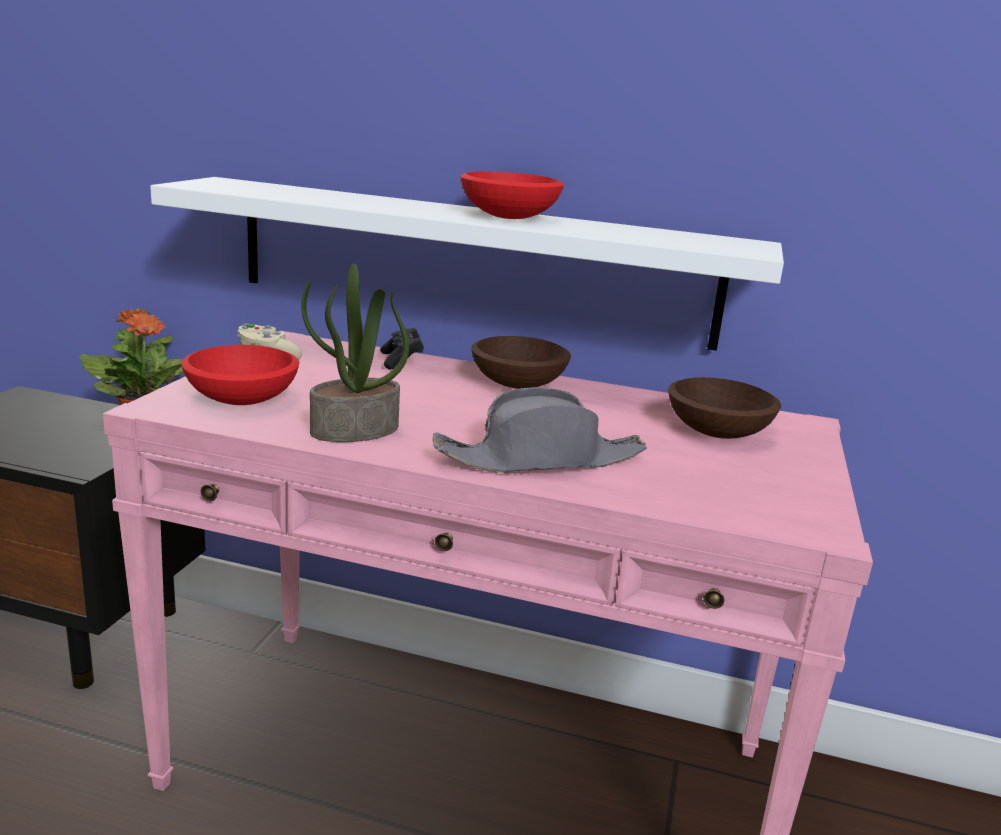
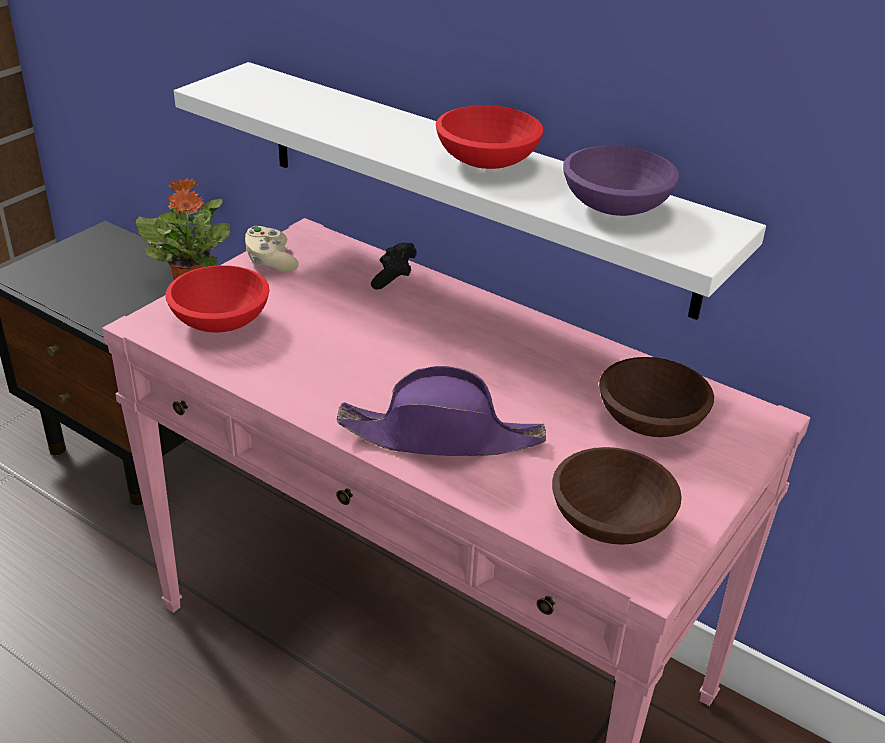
camera: 20 degrees right, 15 degrees up
(354, 431) = (295, 376): potted plant -> none
(519, 384) = (491, 324): brown bowl -> brown bowl (612, 522)
(541, 459) = (442, 436): grey hat -> purple hat
(649, 234) = (613, 206): none -> purple bowl

